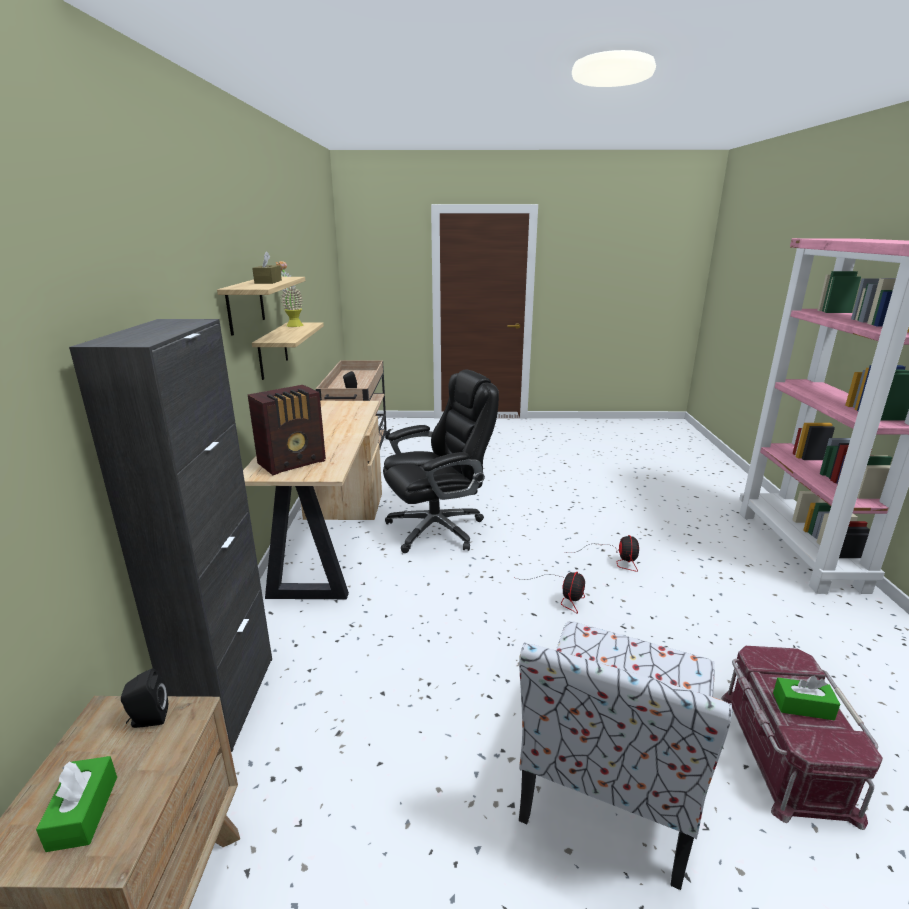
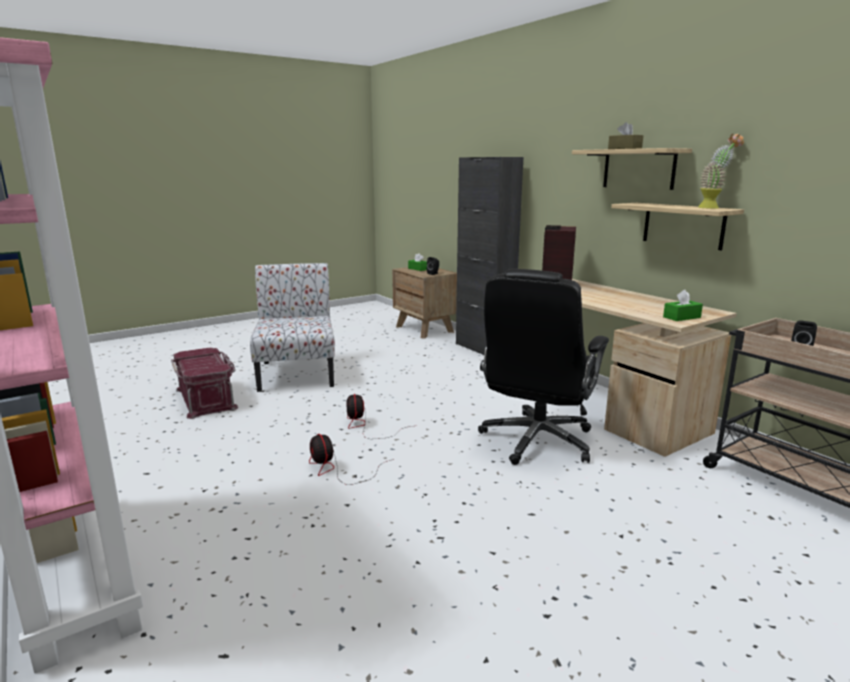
camera: 145 degrees right, 5 degrees down
(803, 706) = (202, 359): green tissue box -> green tissue box (681, 317)

